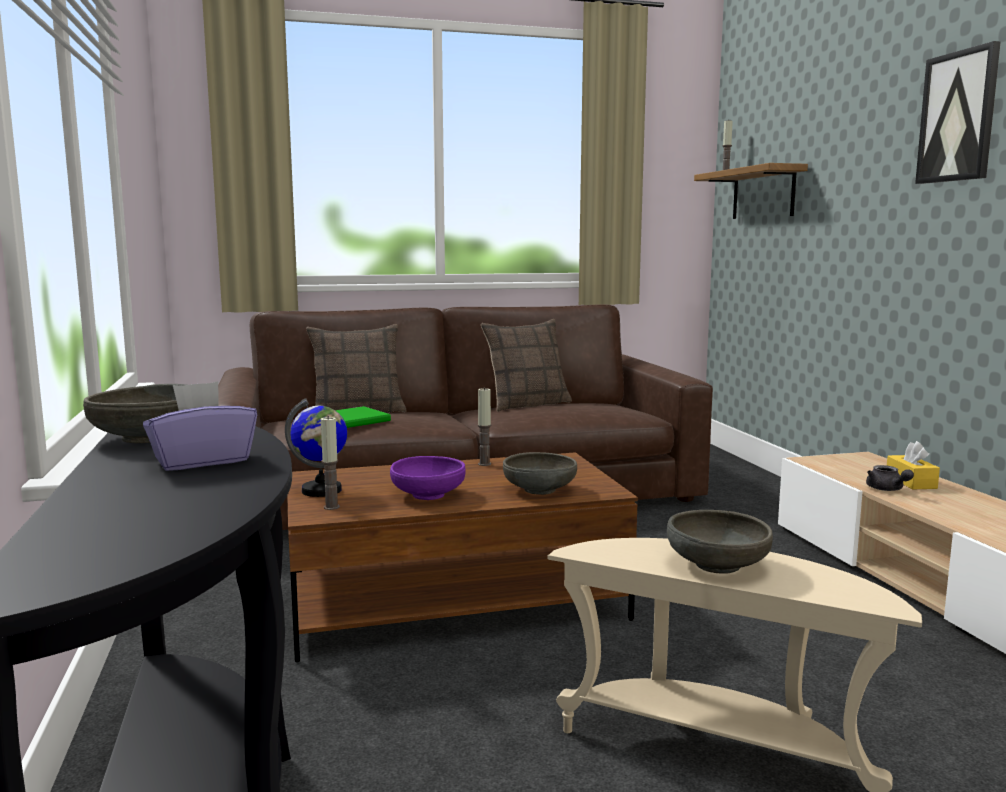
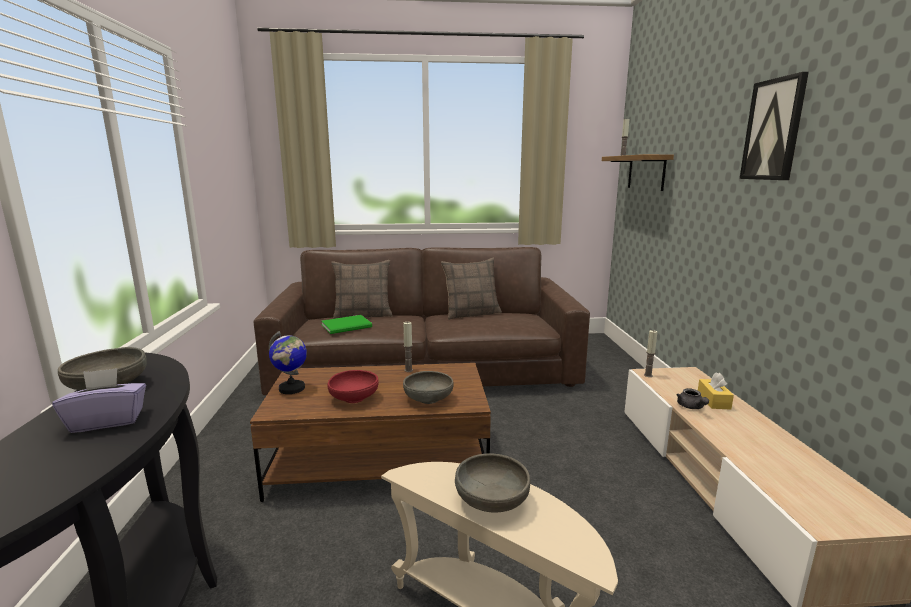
camera: 10 degrees right, 5 degrees up
(331, 507) = (287, 405): candle -> candle (648, 375)
(428, 495) = (354, 398): purple bowl -> red bowl

